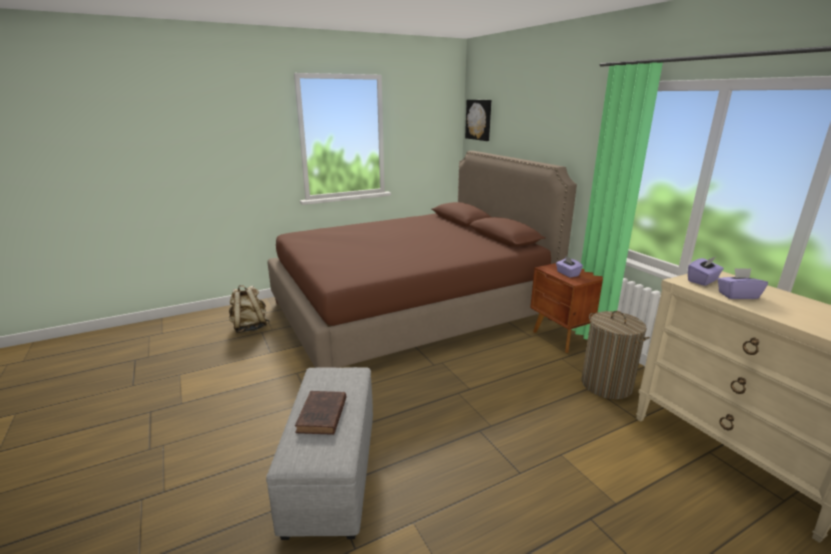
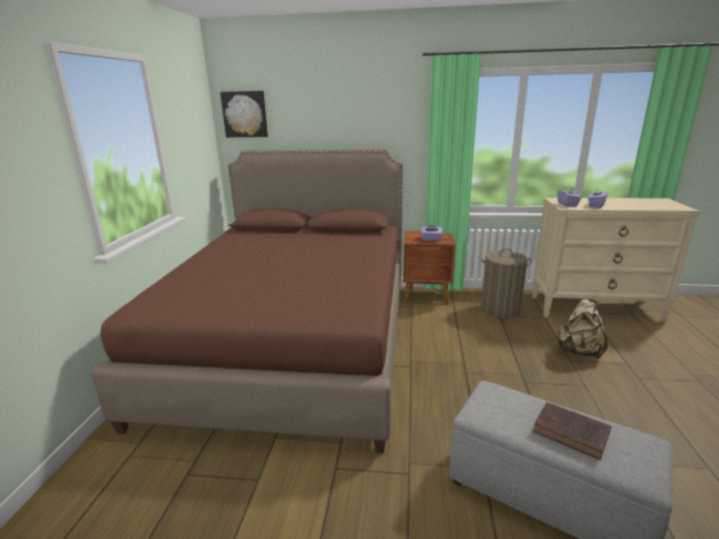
camera: 55 degrees left, 0 degrees up
(250, 327) = (155, 484): beige backpack -> beige backpack (578, 351)

